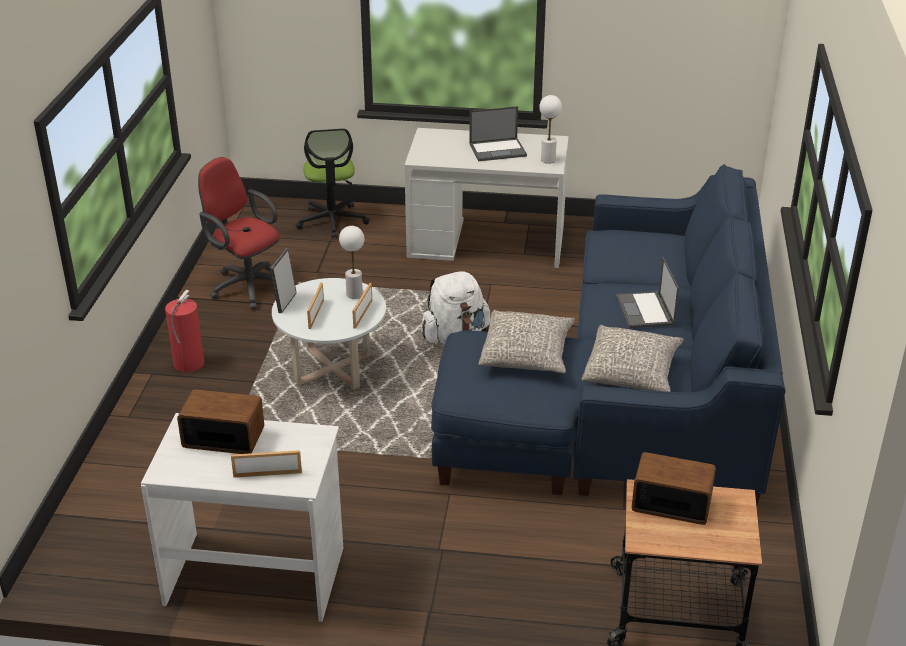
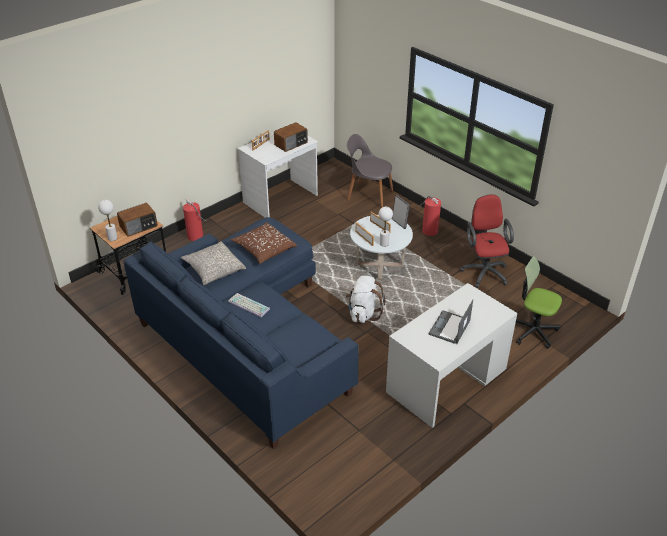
camera: 130 degrees right, 5 degrees up
(132, 472) = (368, 195): none -> grey chair
(247, 286) = (484, 271): red office chair -> red office chair turned 90 degrees counterclockwise
(499, 609) = (195, 236): none -> fire extinguisher
(526, 354) = (264, 249): grey pillow -> brown pillow
(548, 160) = (413, 340): white table lamp -> white table lamp (112, 238)
(645, 311) = (247, 305): laptop -> keyboard

